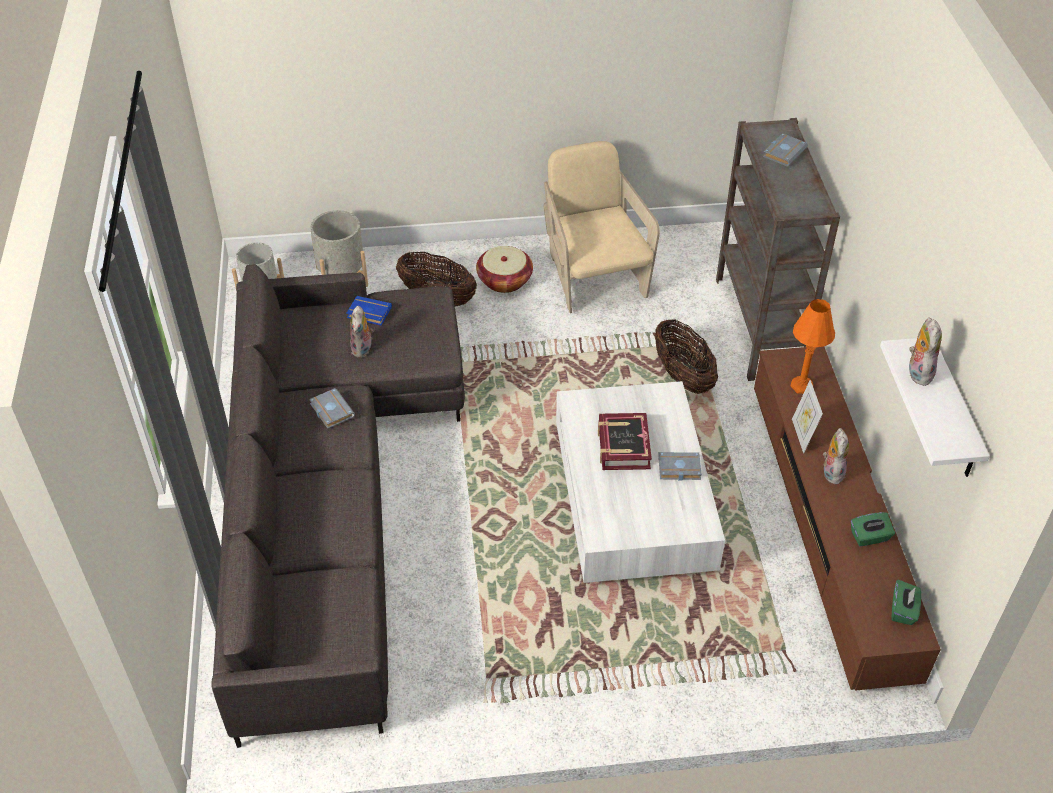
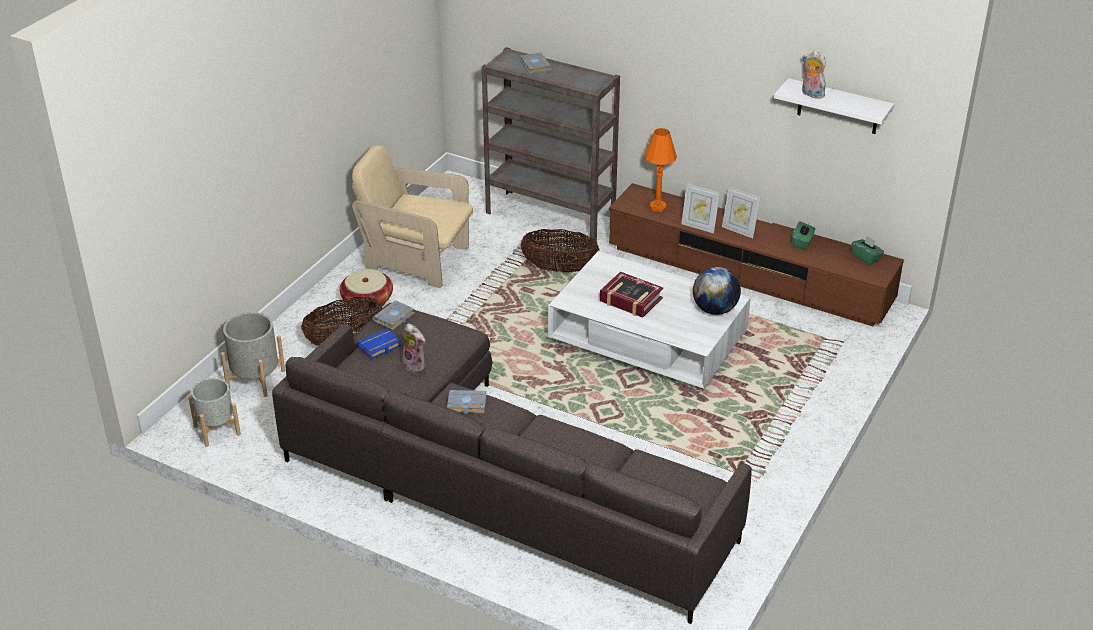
camera: 55 degrees left, 10 degrees down
(672, 521) = (715, 309): none -> globe
(678, 469) = (674, 287): grey book -> grey book (394, 318)
(831, 472) = (739, 231): plush toy -> picture frame

